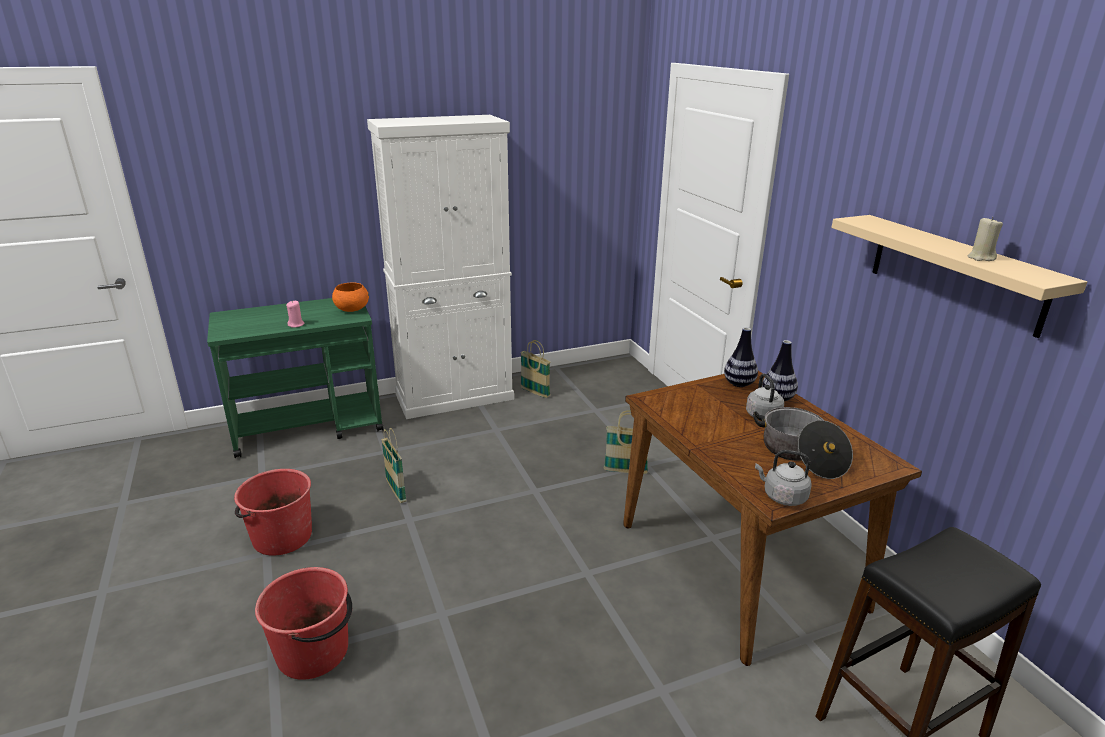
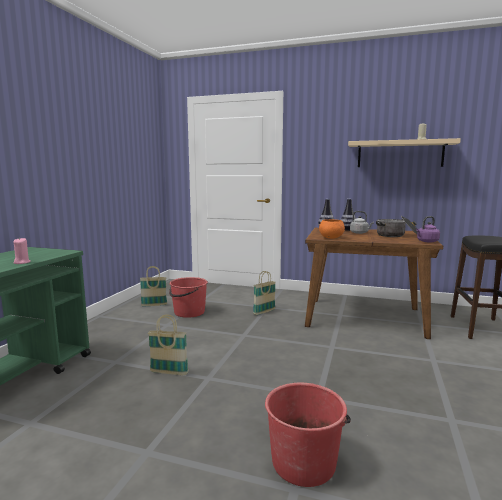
camera: 50 degrees left, 15 degrees down
(281, 537) = (138, 437): red bucket -> red bucket (189, 312)
(352, 309) = (49, 250): orange bowl -> orange bowl (331, 238)
(455, 396) = (106, 323): white cabinet -> none
(782, 496) = (426, 241): grey kettle -> purple kettle

